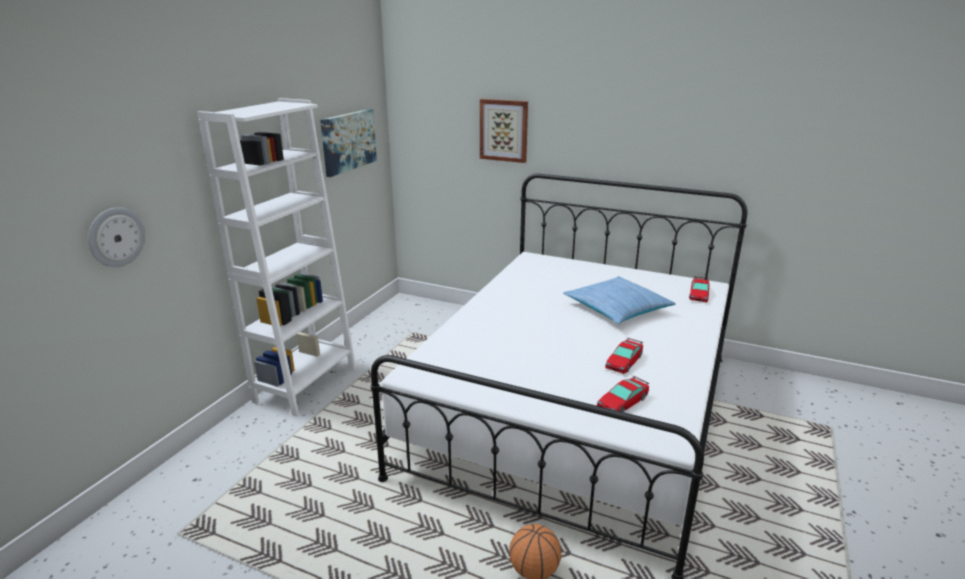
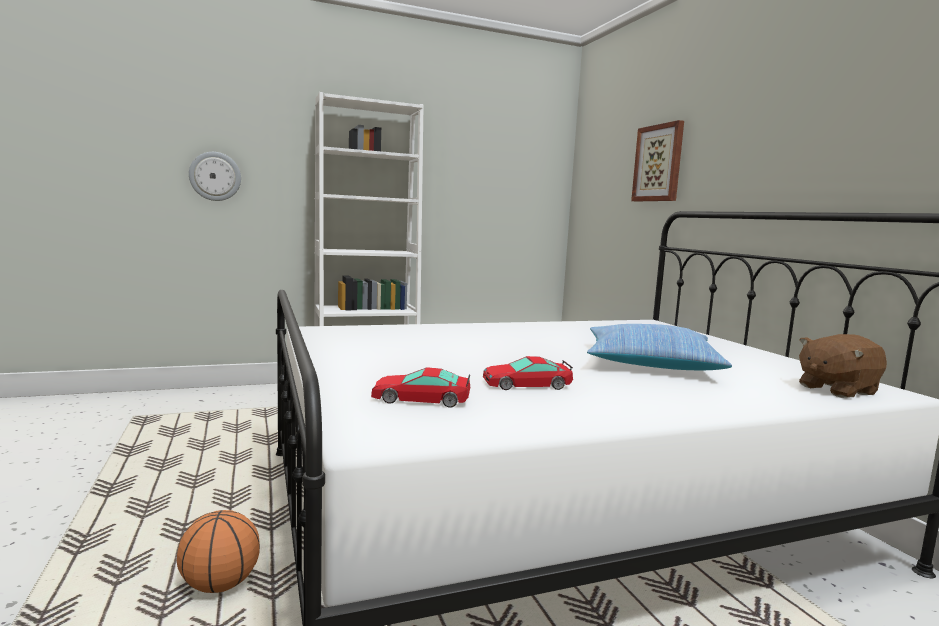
camera: 45 degrees right, 15 degrees down
(348, 141) = (503, 176): picture -> none
(698, 294) = (836, 389): toy car -> brown plush toy

